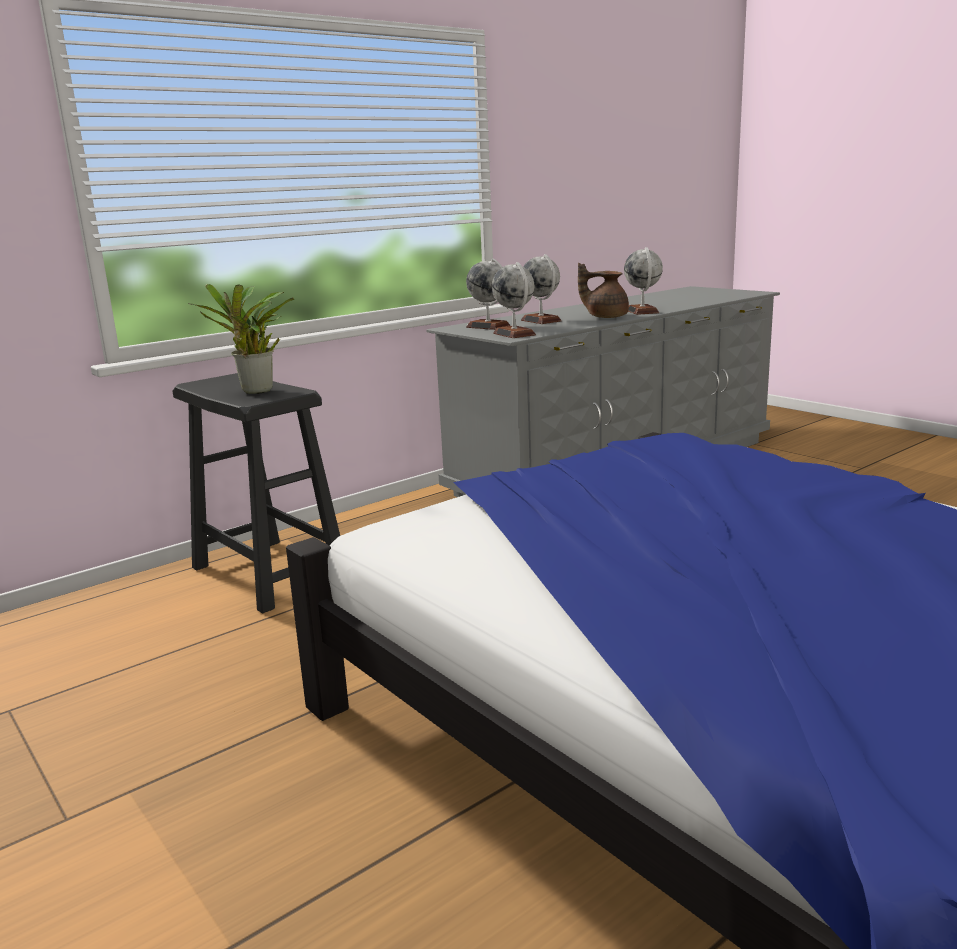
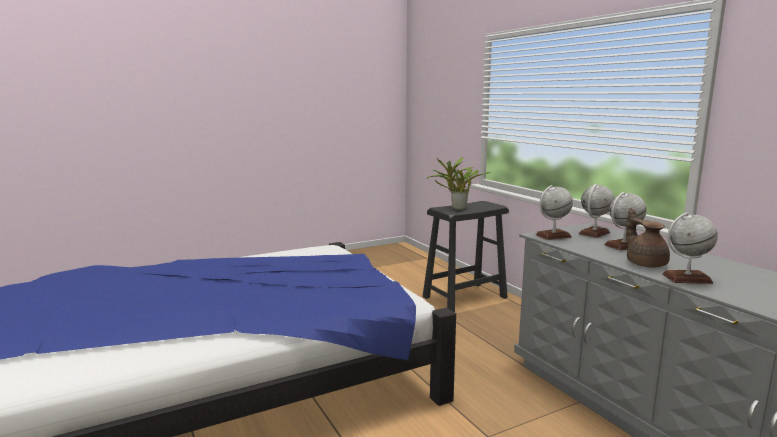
camera: 100 degrees right, 5 degrees down
(605, 317) = (645, 263): brown teapot -> brown teapot turned 45 degrees counterclockwise

